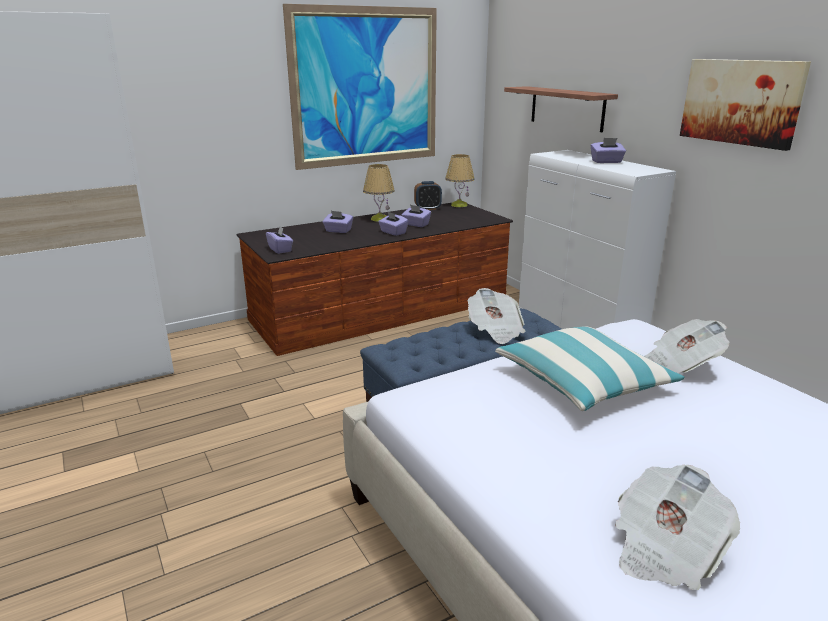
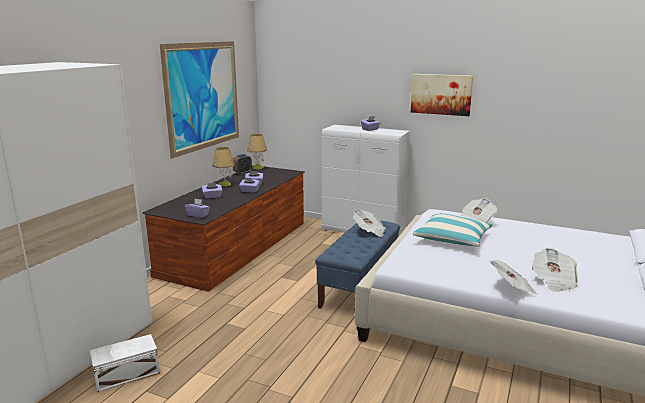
camera: 35 degrees left, 5 degrees down
(75, 423) = (125, 374): none -> white storage box
(542, 523) = (512, 288): none -> newspaper
(567, 108) = (330, 100): shelf -> none

